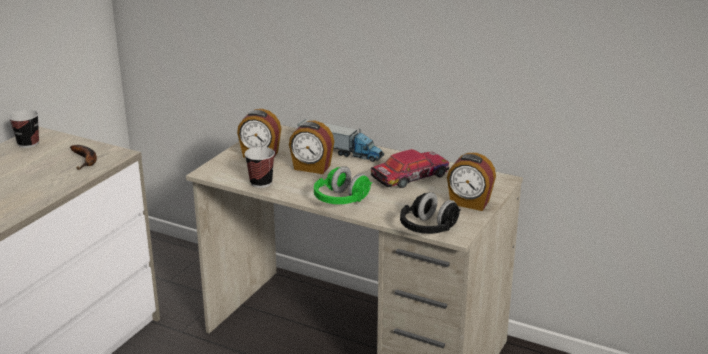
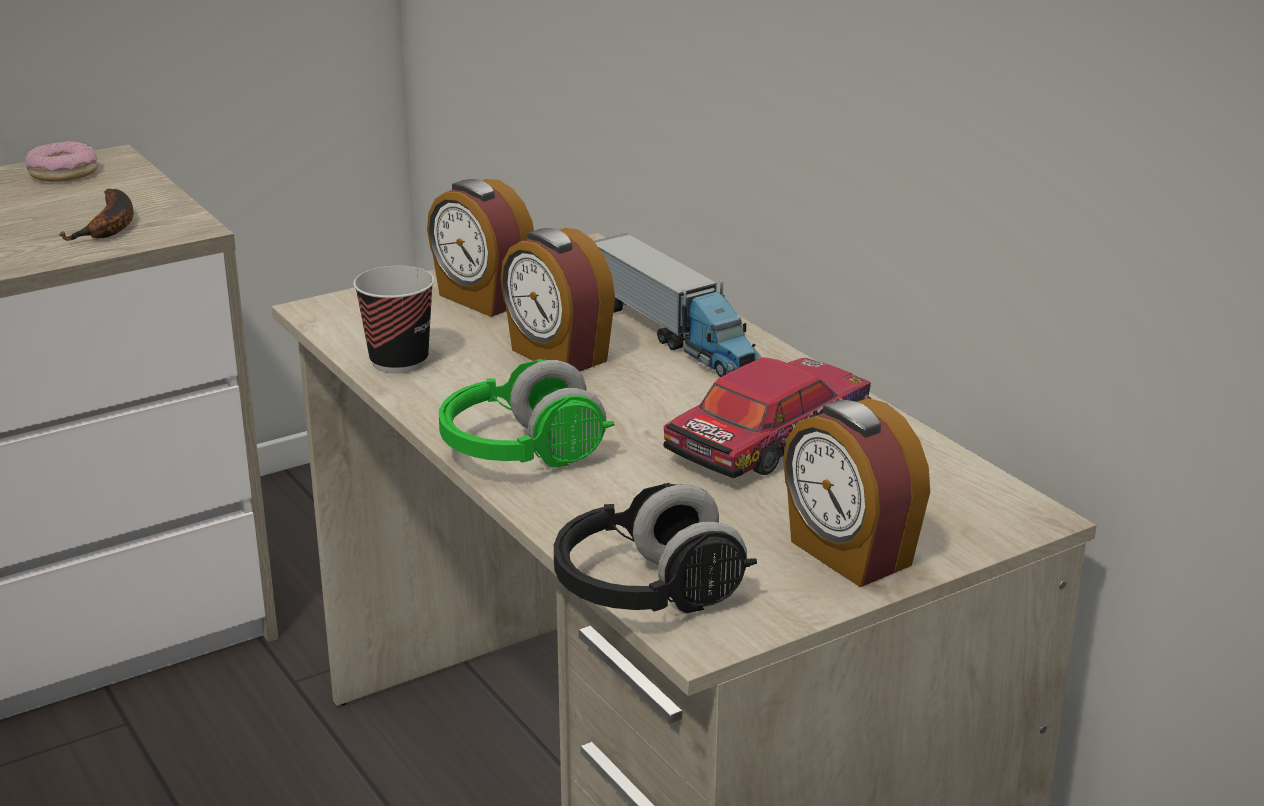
camera: 30 degrees right, 0 degrees up
(28, 143) = (63, 173): cup -> donut
(409, 177) = (766, 440): toy car -> toy car turned 45 degrees counterclockwise

